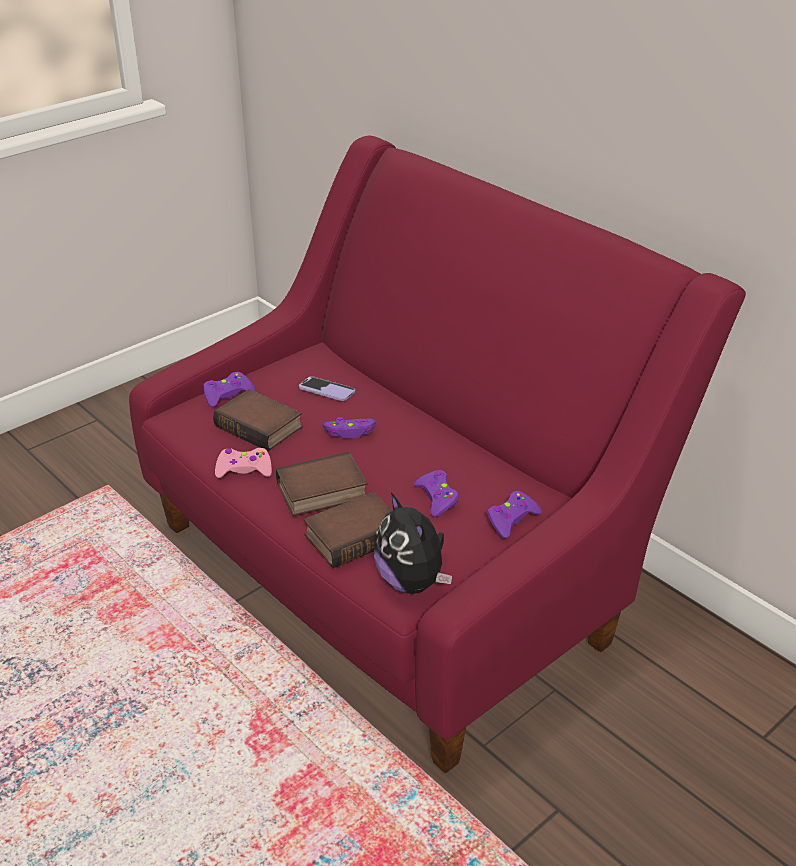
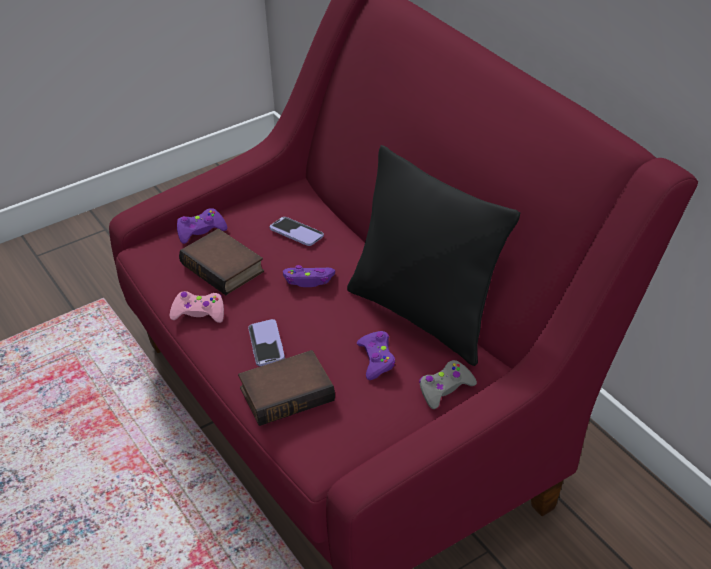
camera: 10 degrees right, 5 degrees up
(321, 493) = (266, 344): book -> phone
(412, 581) = (332, 447): plush toy -> none
(473, 455) = (424, 315): none -> black pillow
(511, 520) = (445, 389): purple game controller -> grey game controller

